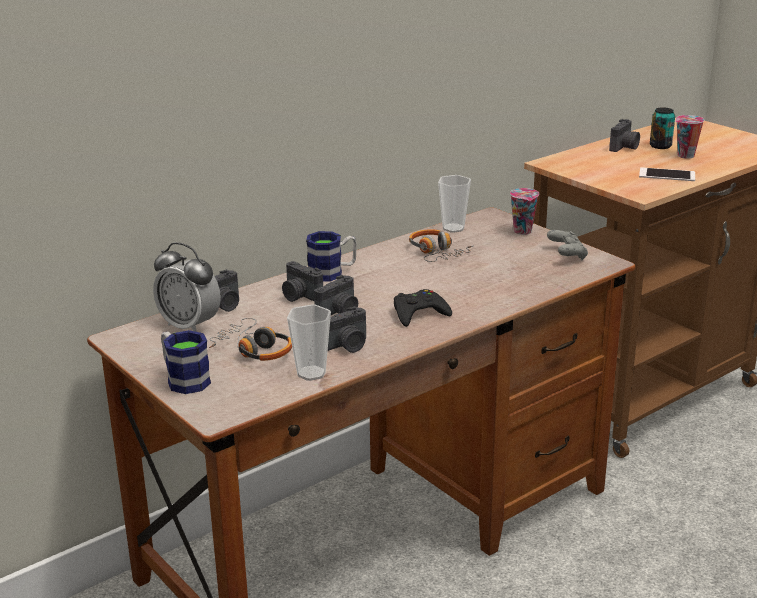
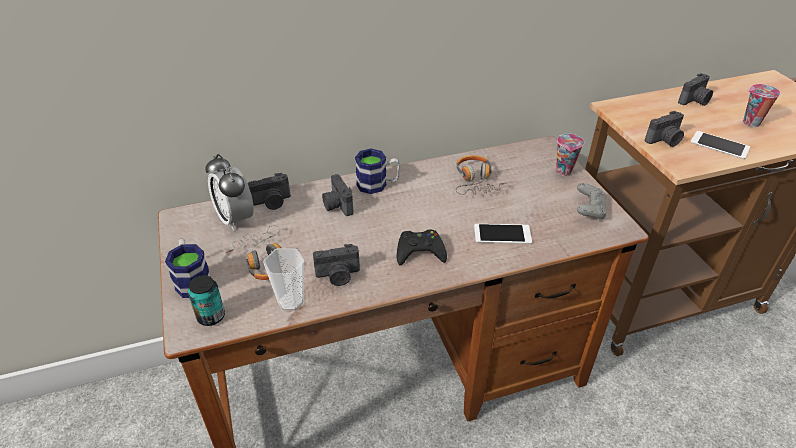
camera: 20 degrees right, 15 degrees up
(339, 312) = (356, 233): camera -> camera (664, 140)
(453, 228) = (505, 154): cup -> none
(494, 286) = (502, 234): none -> phone
(660, 146) = (731, 105): can -> can (211, 316)

